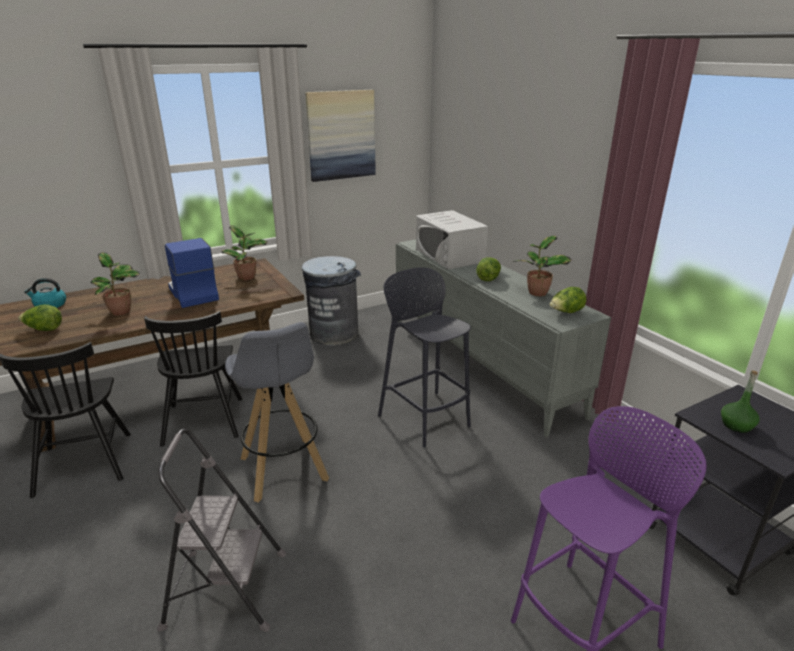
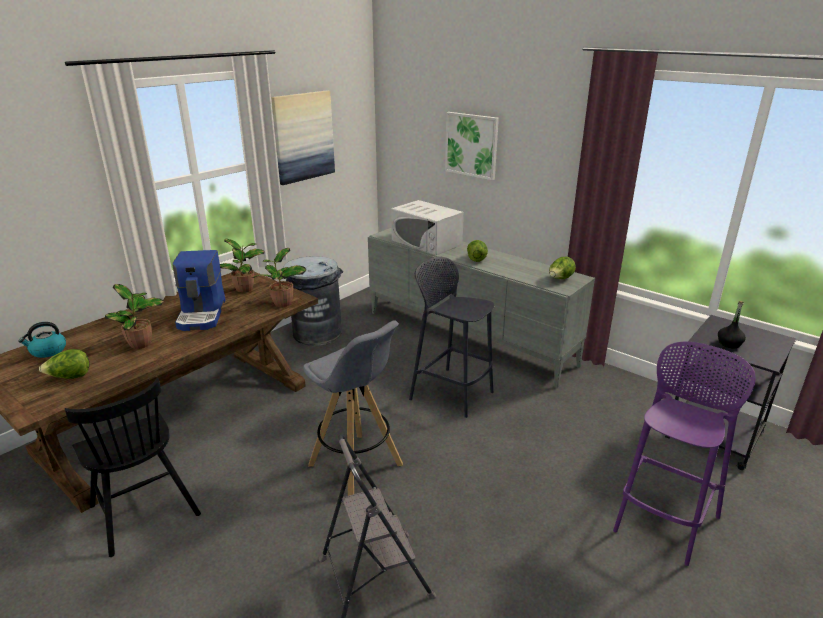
camera: 20 degrees left, 0 degrees up
(192, 294) = (202, 314): coffee machine -> coffee machine turned 135 degrees counterclockwise
(204, 417) = (242, 437): black chair -> none
(508, 153) = (471, 145): none -> picture
(537, 293) = (525, 266): potted plant -> potted plant (282, 304)
(736, 425) = (729, 344): green bottle -> black bottle

